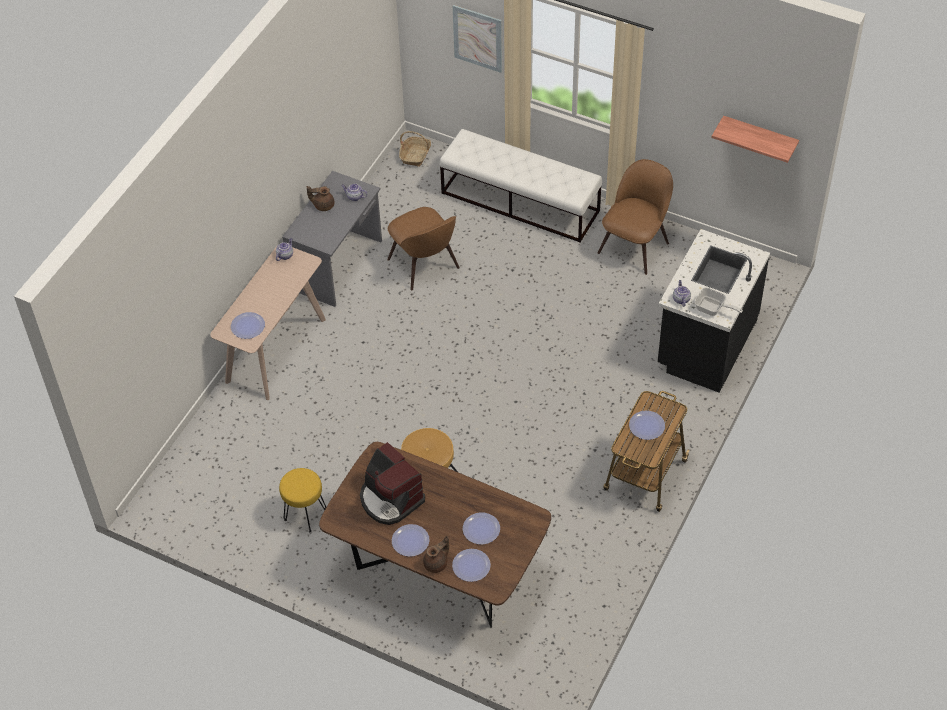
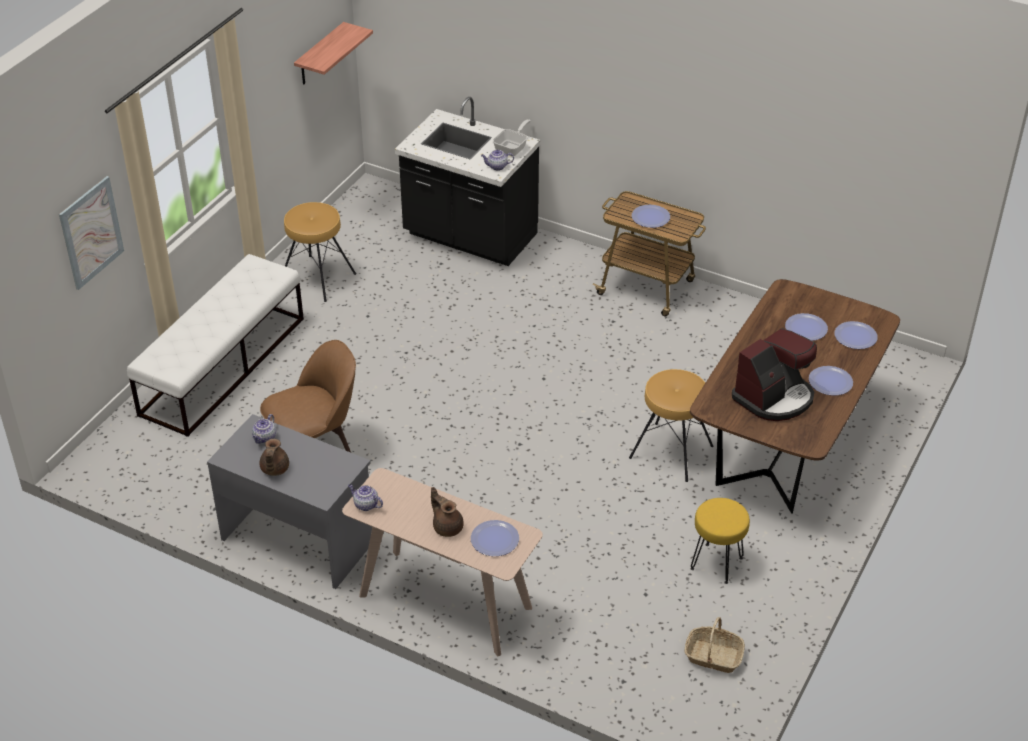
camera: 90 degrees left, 10 degrees down
(415, 155) = (107, 461): basket -> basket (713, 656)
(436, 563) = (857, 361): brown teapot -> brown teapot (447, 526)
(635, 246) = (317, 278): brown chair -> brown stool

